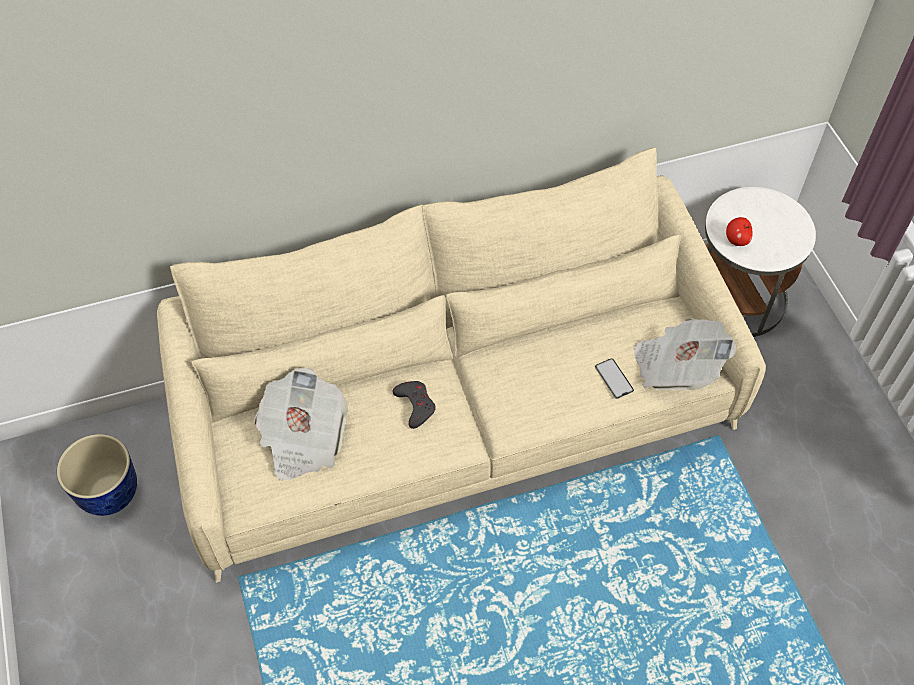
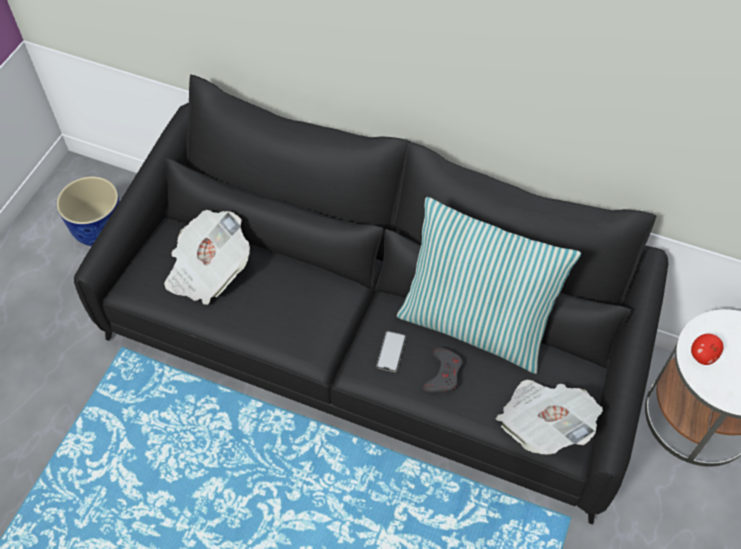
camera: 40 degrees right, 0 degrees up
(415, 405) = (307, 303): grey game controller -> grey game controller (443, 374)
(456, 417) = (371, 346): beige sofa -> black sofa
(560, 329) = (475, 324): none -> pillow
(614, 378) = (480, 394): phone -> phone (391, 351)

